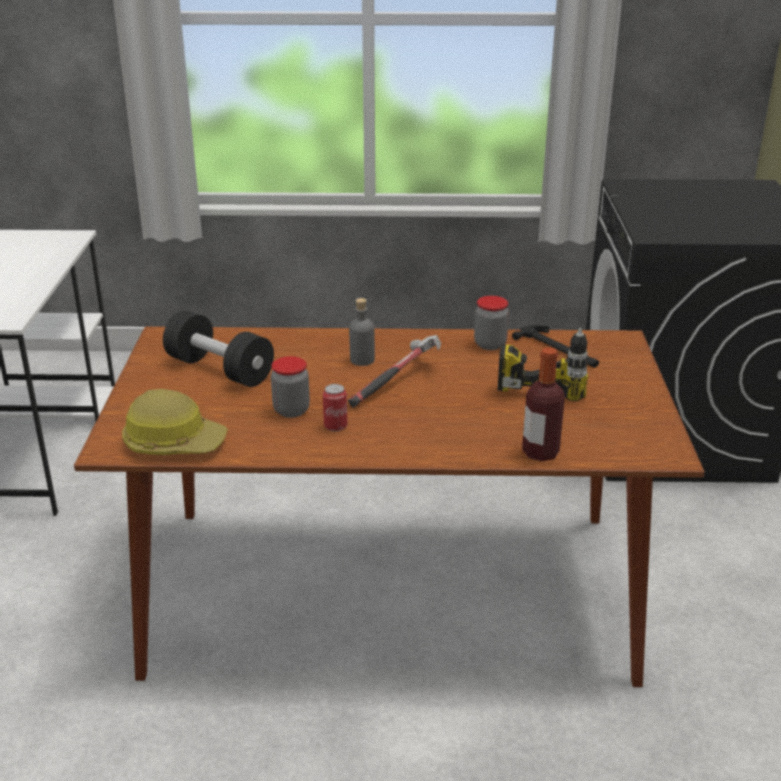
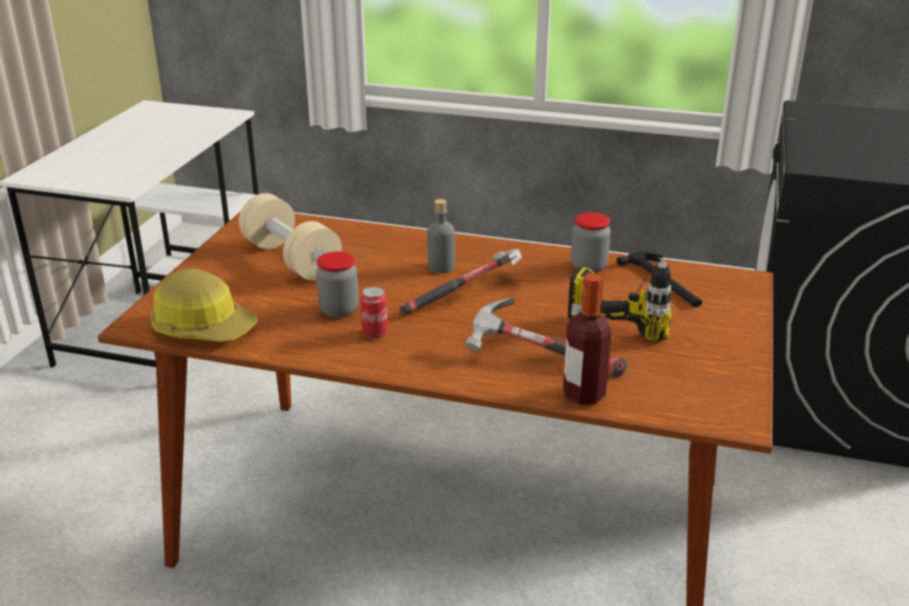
camera: 15 degrees right, 0 degrees up
(219, 370) = (291, 259): black dumbbell -> beige dumbbell
(490, 428) = (541, 359): none -> hammer

